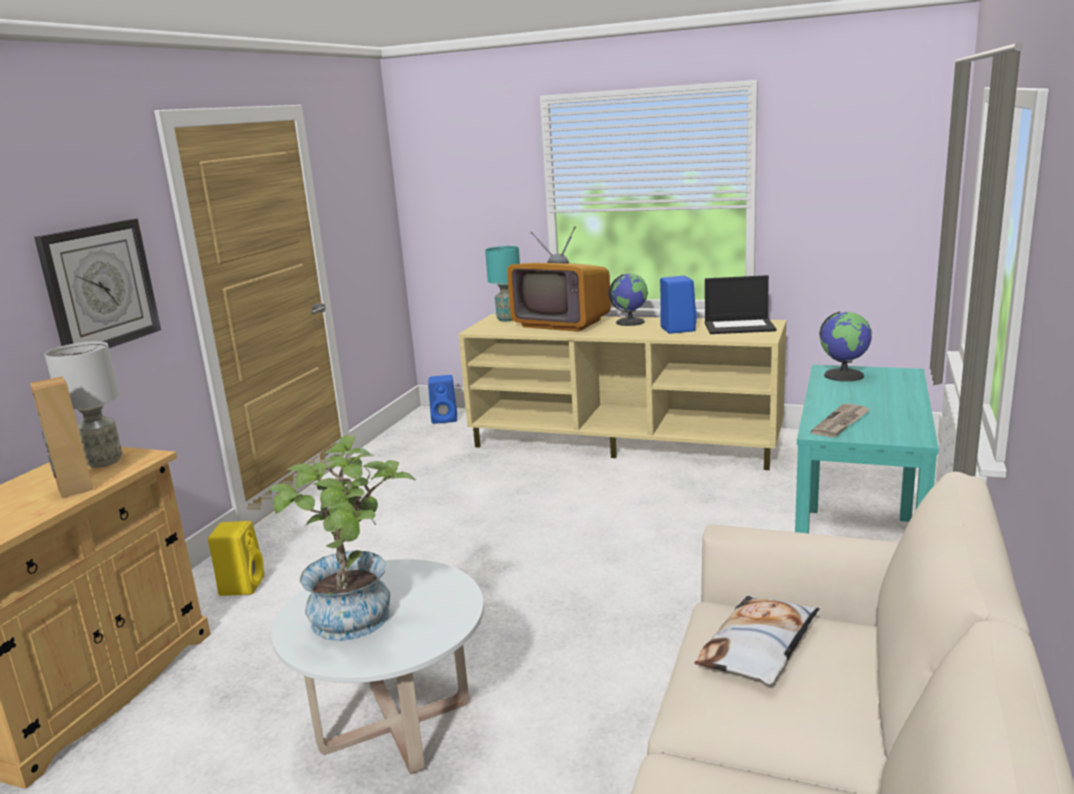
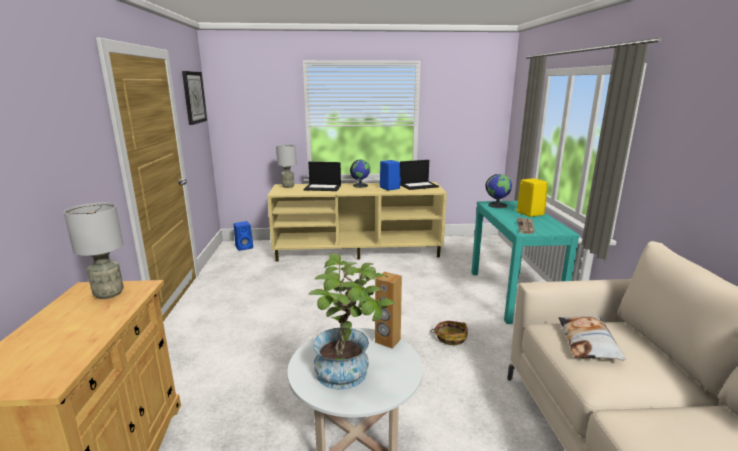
camera: 25 degrees left, 0 degrees up
(75, 489) = (105, 316): brown speaker -> brown speaker (387, 341)
(100, 287) = (73, 164): wall clock -> wall clock (193, 97)
(242, 585) = (180, 367): yellow speaker -> yellow speaker (529, 213)
(507, 319) = (288, 186): turquoise table lamp -> grey table lamp
(561, 323) = (323, 187): television -> laptop
(662, 615) = (450, 337): none -> basket

